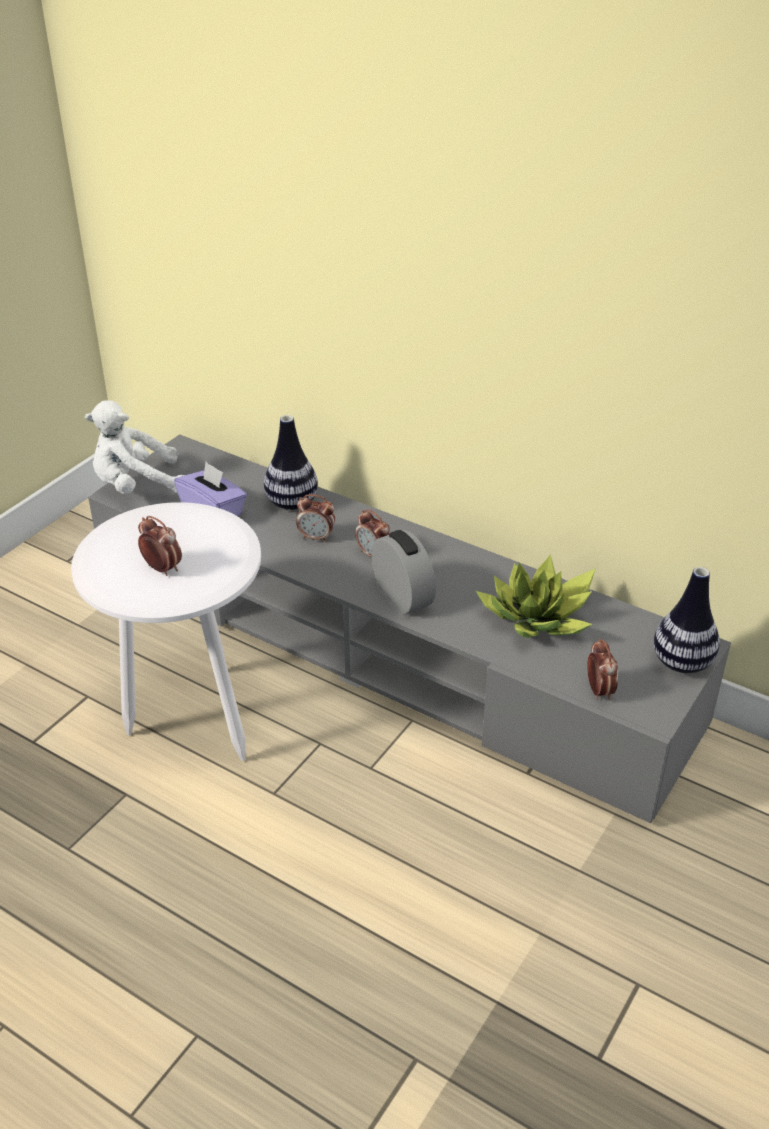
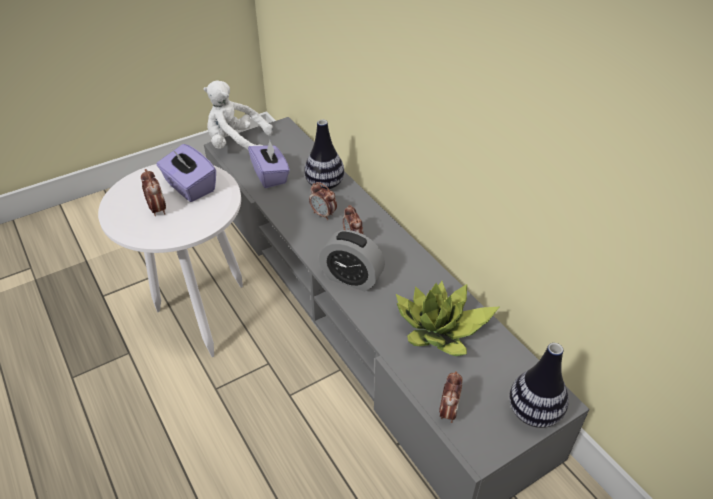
camera: 25 degrees right, 5 degrees up
(180, 533) = (189, 187): none -> purple tissue box
(402, 596) = (351, 278): alarm clock -> alarm clock turned 120 degrees clockwise

